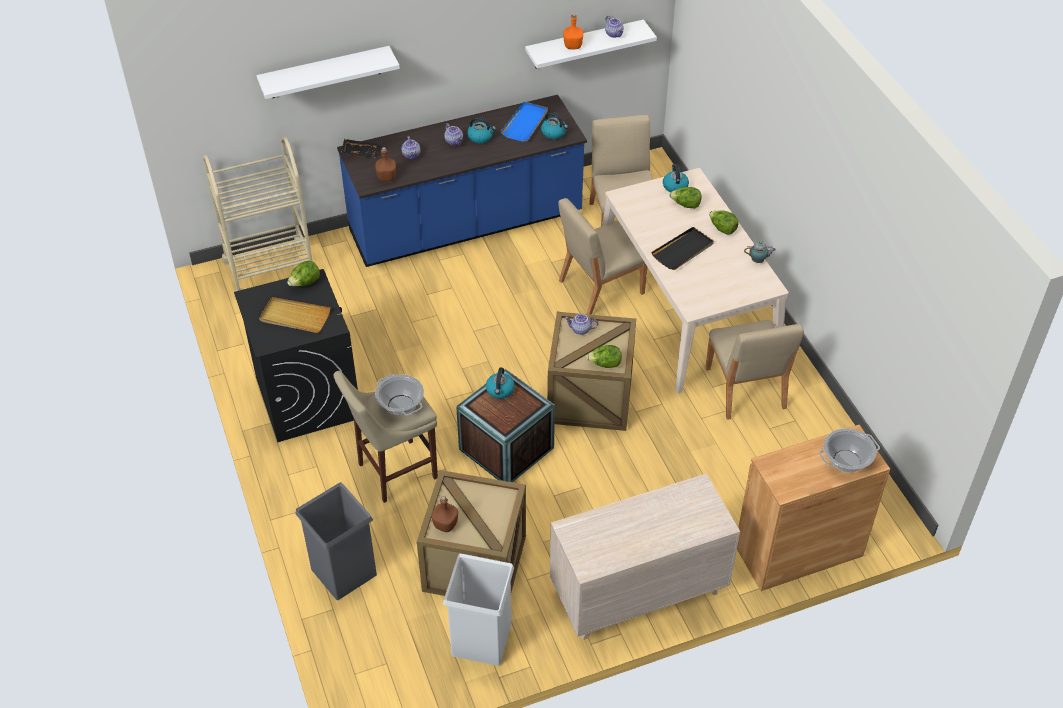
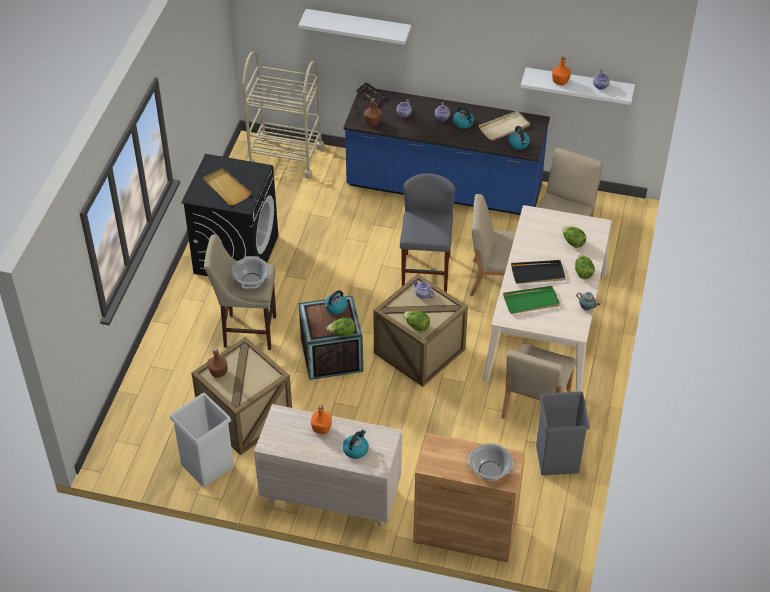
camera: 35 degrees right, 0 degrees up
(305, 283) = (252, 169): lettuce -> lettuce (342, 333)
(343, 571) = (162, 376): grey trash can -> grey trash can (557, 458)
(525, 123) = (504, 127): blue tray -> beige tray
(525, 317) = (426, 273): none -> grey stool
(626, 519) = (321, 428): none -> orange bottle
(675, 186) = (578, 225): kettle -> kettle (356, 449)
(703, 280) = (531, 301): none -> green tray

